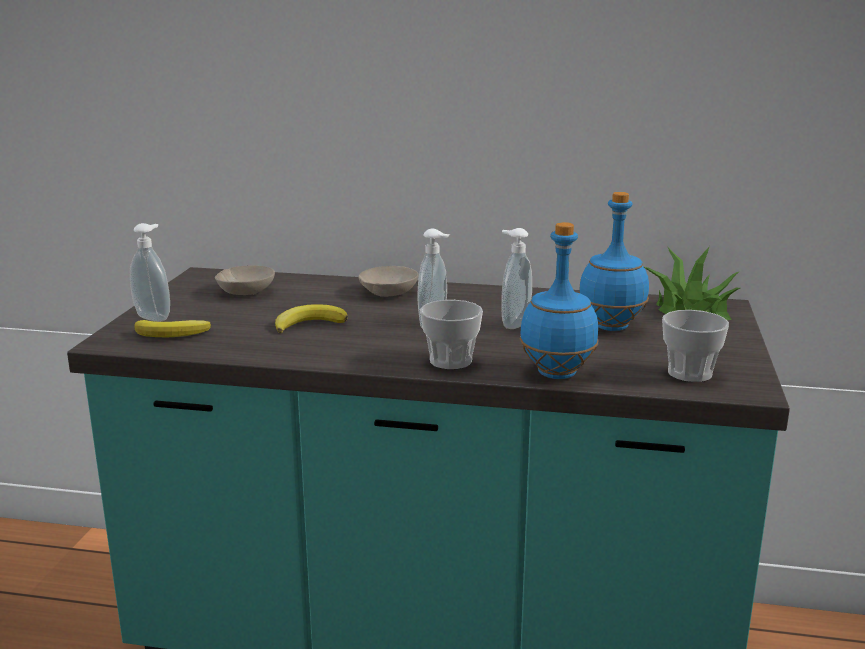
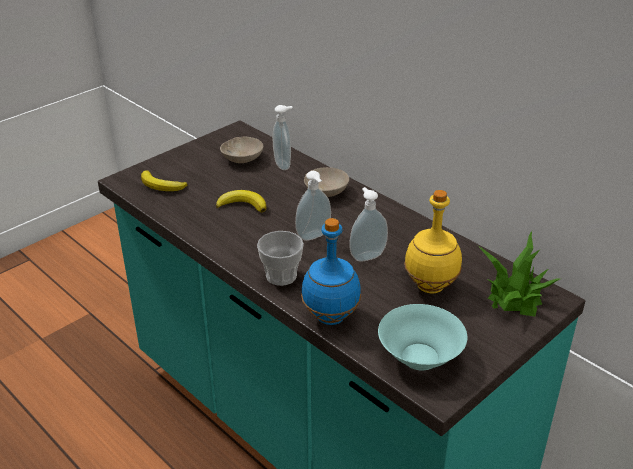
camera: 35 degrees right, 15 degrees up
(155, 317) = (168, 165): soap dispenser -> soap dispenser (284, 164)
(610, 326) = (430, 285): blue bottle -> yellow bottle
(689, 373) = (419, 357): cup -> turquoise bowl

